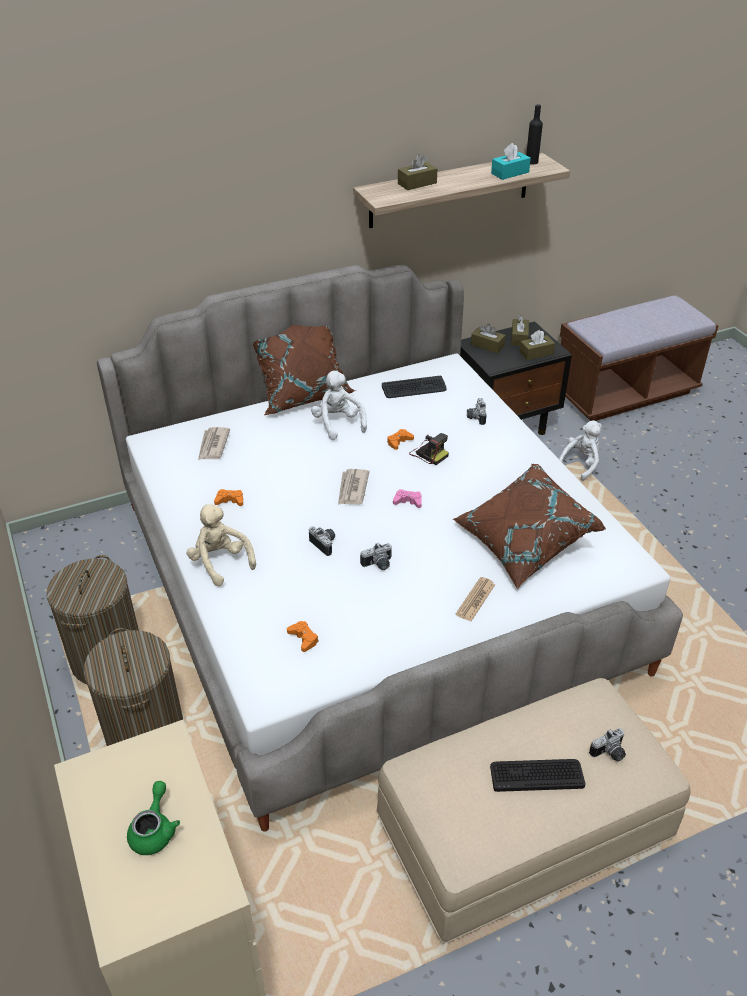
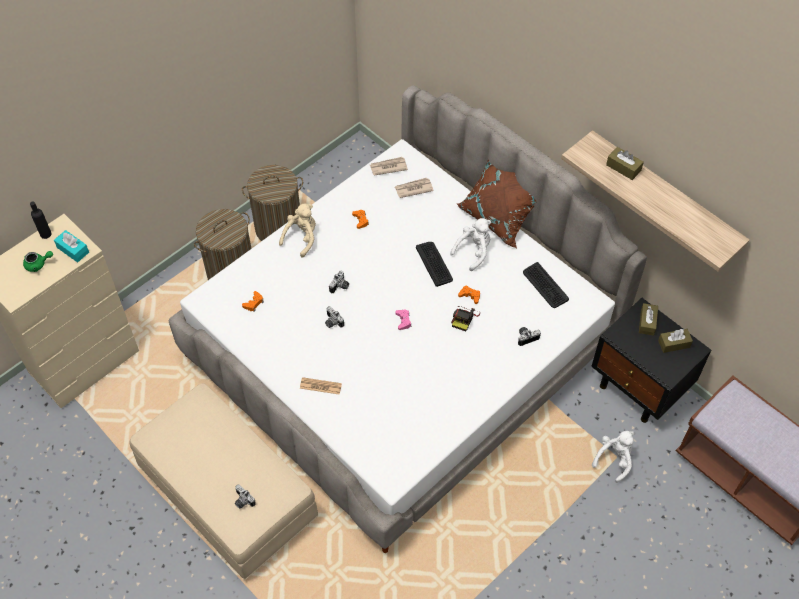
camera: 70 degrees right, 15 degrees up
(352, 489) = (402, 284): newspaper -> newspaper (388, 167)
(510, 173) = (685, 225): turquoise tissue box -> turquoise tissue box (73, 250)
(523, 542) = (389, 402): brown pillow -> none
(531, 162) = (720, 235): black bottle -> black bottle (45, 234)
(536, 353) = (655, 362): brown tissue box -> none
(536, 775) = (214, 463): keyboard -> keyboard (434, 264)
(581, 464) = (614, 459): white plush toy -> white plush toy turned 75 degrees counterclockwise

